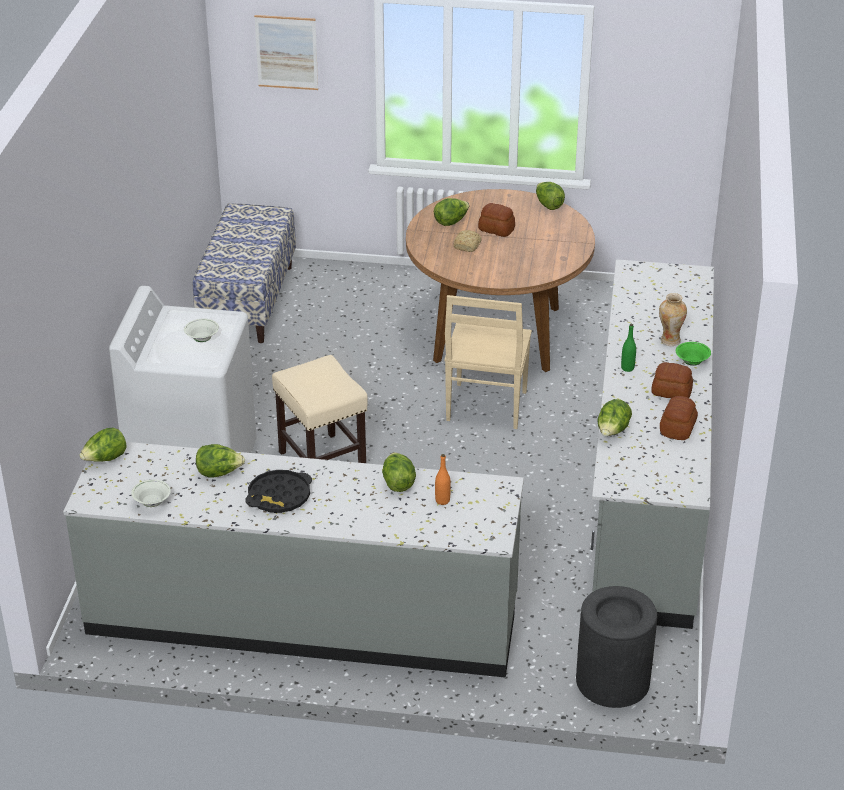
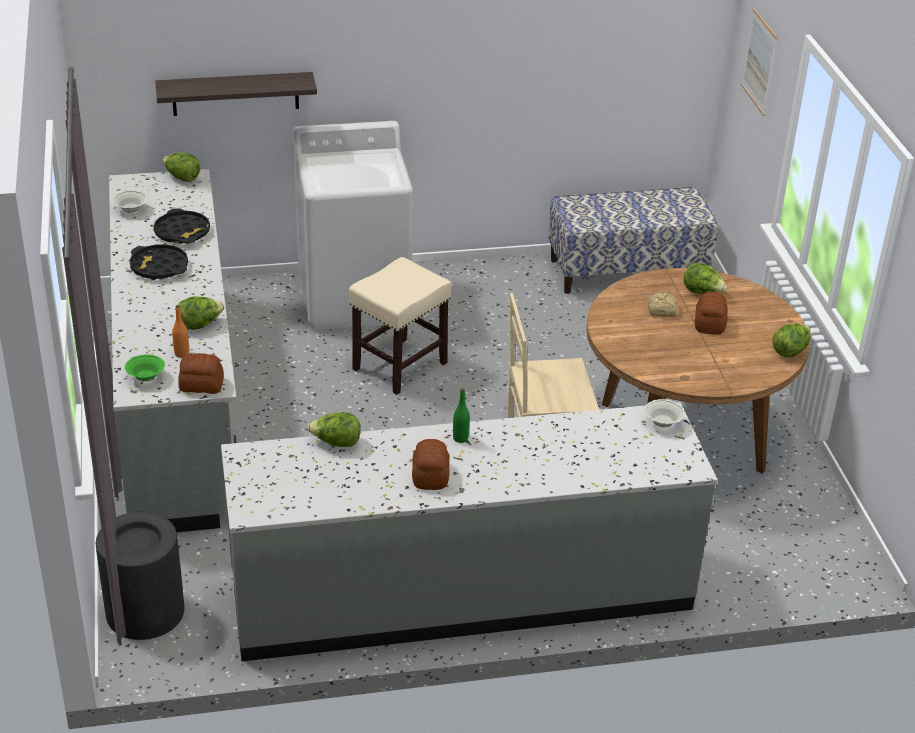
camera: 70 degrees right, 0 degrees up
(76, 350) = (235, 94): none -> shelf
(202, 339) = (353, 175): white bowl -> white bowl (662, 423)
(219, 473) = (182, 232): lettuce -> black tray
(669, 340) = (532, 462): vase -> none
(678, 428) = (363, 489): bread -> bread (202, 385)
(692, 362) = (497, 484): green bowl -> green bowl (146, 378)

